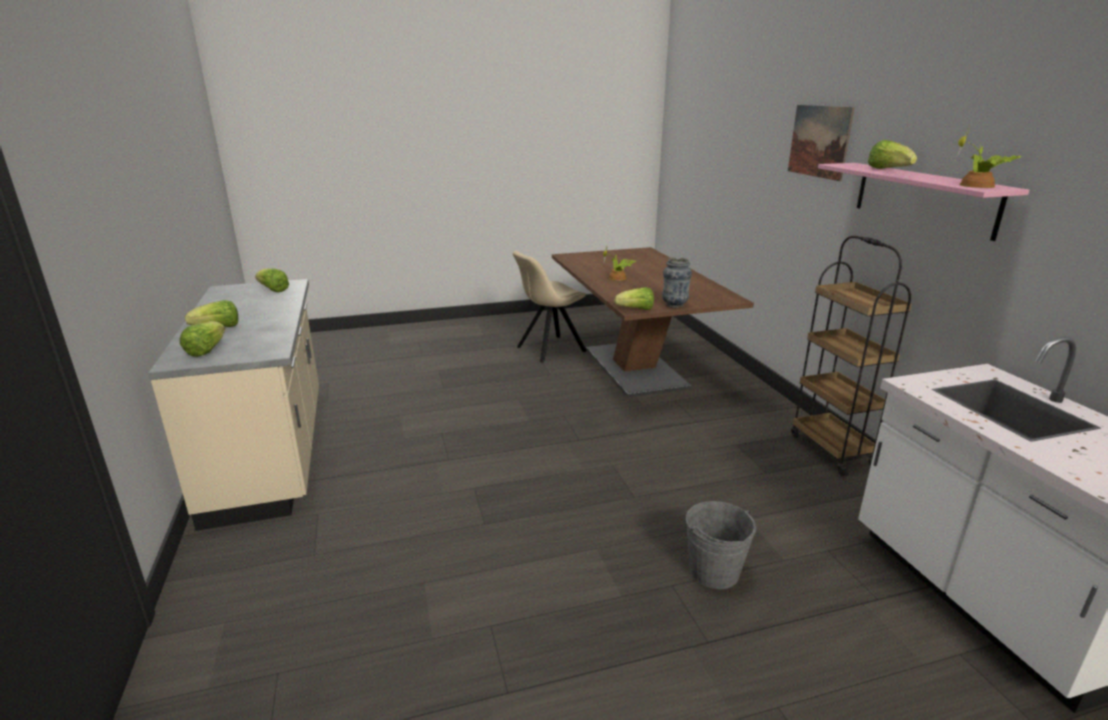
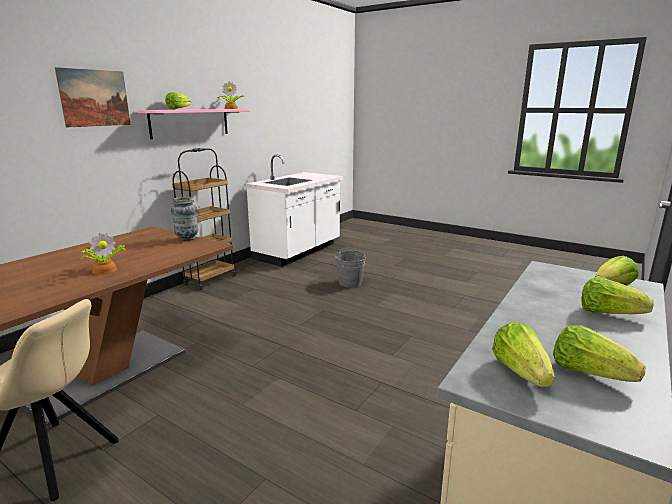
camera: 130 degrees left, 5 degrees down
(636, 309) = (213, 244): lettuce -> lettuce (588, 373)

